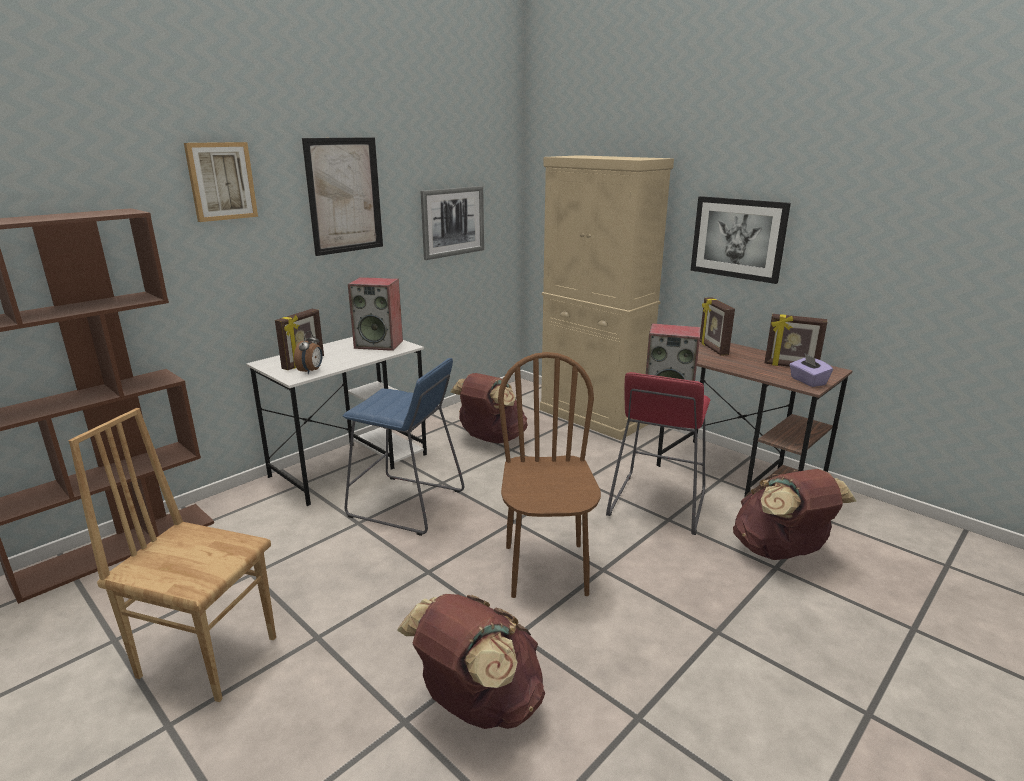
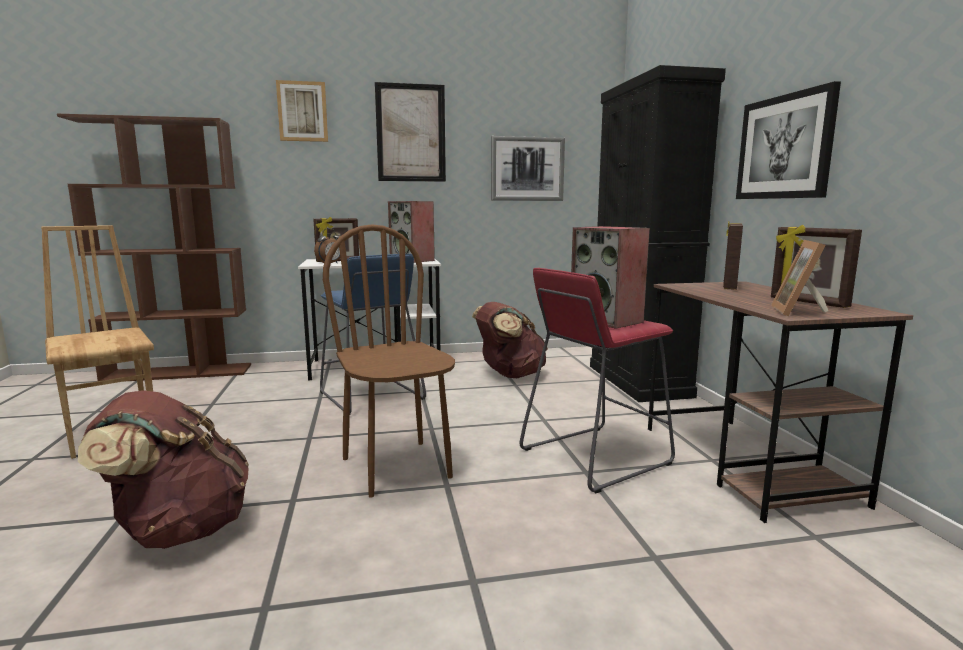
camera: 35 degrees right, 10 degrees down
(546, 569) = (397, 467): brown chair -> brown chair turned 60 degrees counterclockwise
(593, 416) = (638, 381): beige cabinet -> black cabinet
(780, 552) = (687, 546): brown backpack -> none
(807, 381) = (800, 312): purple tissue box -> picture frame

